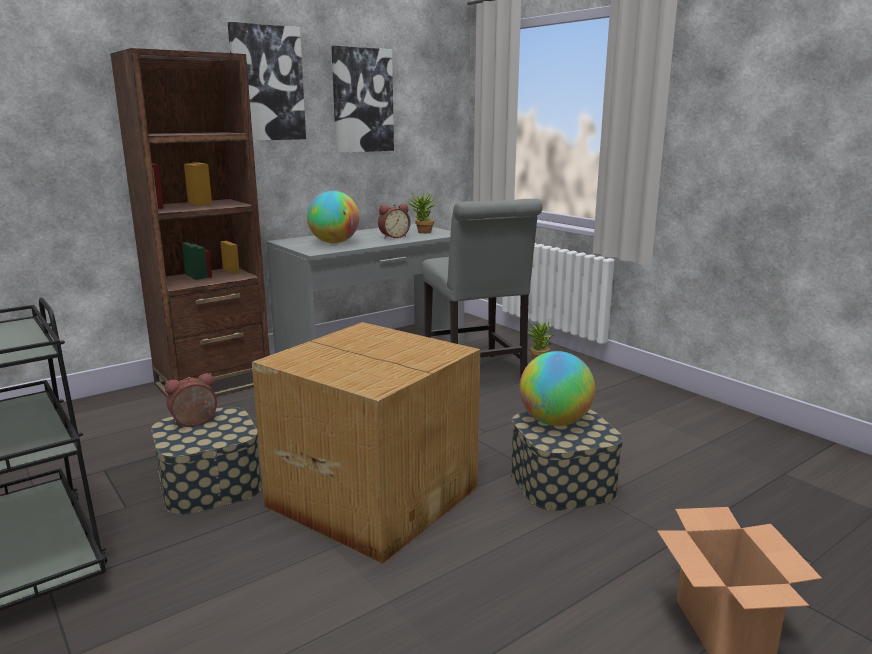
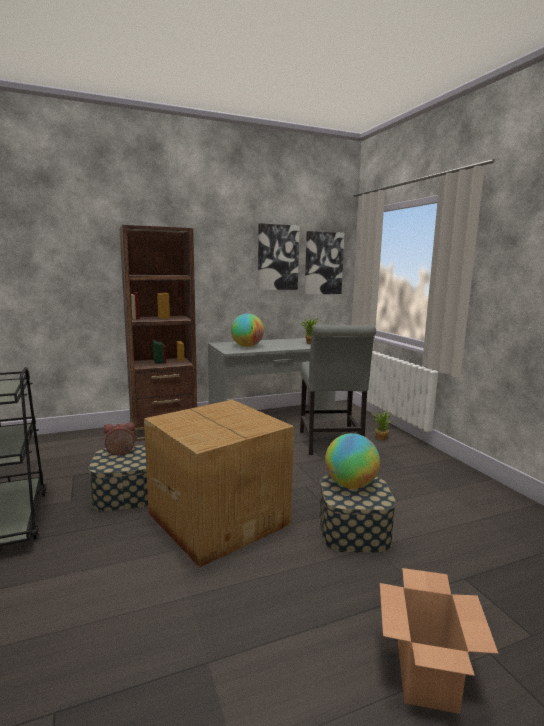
camera: 15 degrees right, 5 degrees down
(267, 83) = (215, 246): picture -> picture (323, 263)
(393, 237) = (288, 345): alarm clock -> none

